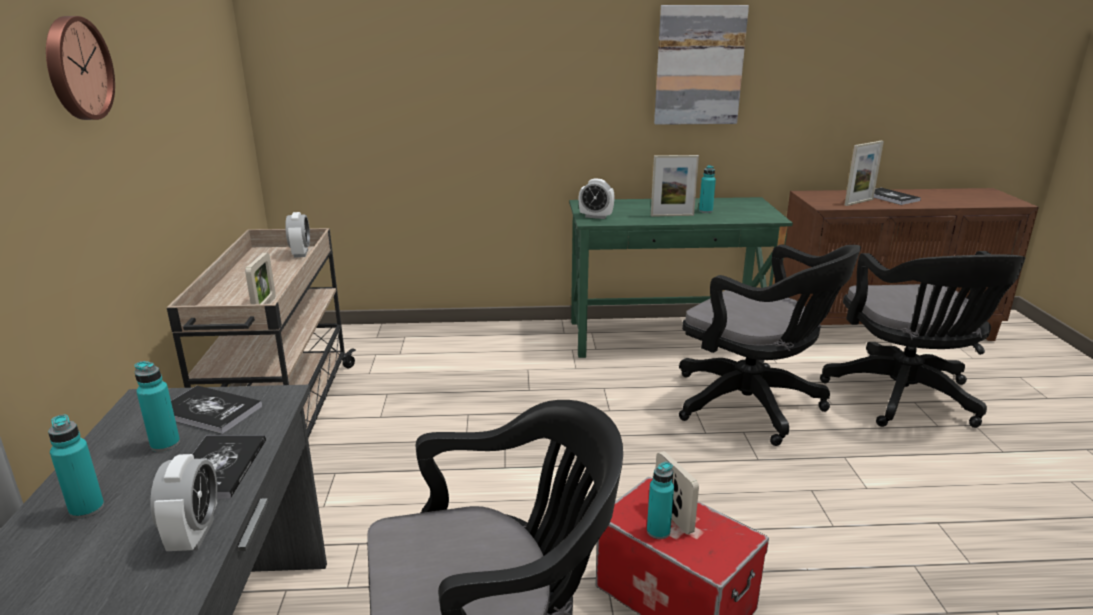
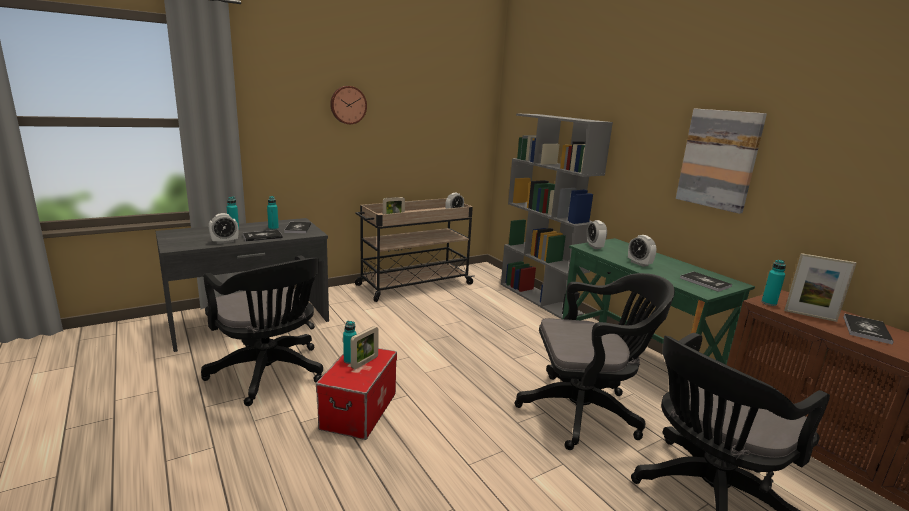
camera: 60 degrees right, 5 degrees down
(462, 332) = (540, 298): none -> grey bookcase
(672, 215) = (639, 263): picture frame -> alarm clock
(705, 211) = (671, 271): turquoise bottle -> turquoise bottle (769, 303)
(745, 209) = (705, 282): none -> book
(753, 406) = (585, 412): black office chair -> black office chair turned 105 degrees counterclockwise

